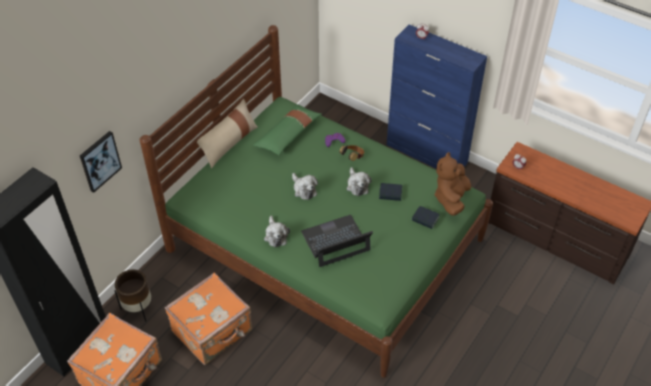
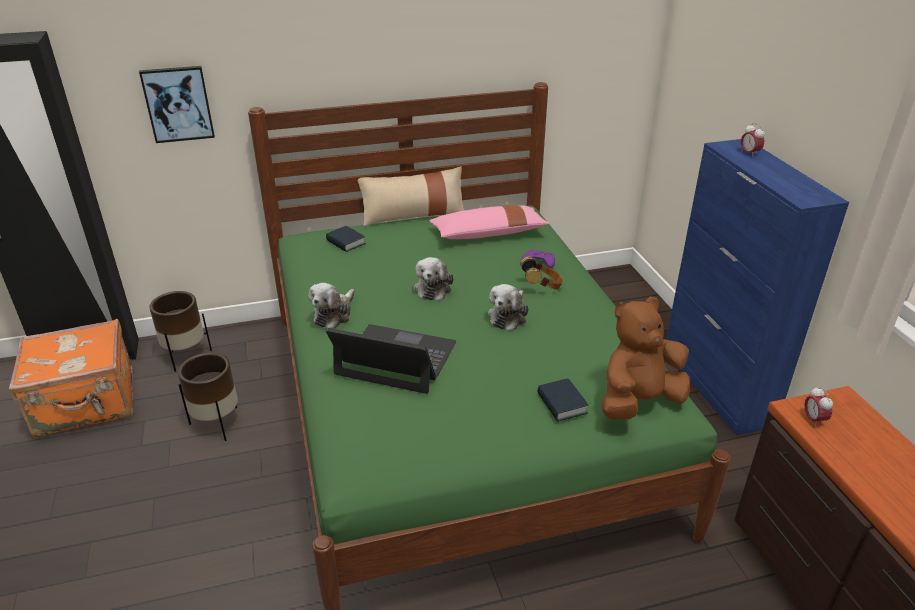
camera: 40 degrees right, 15 degrees down
(213, 332) = (218, 423): orange suitcase -> brown planter
(288, 135) = (488, 233): green pillow -> pink pillow
(390, 194) = (544, 347): book -> book (346, 242)

